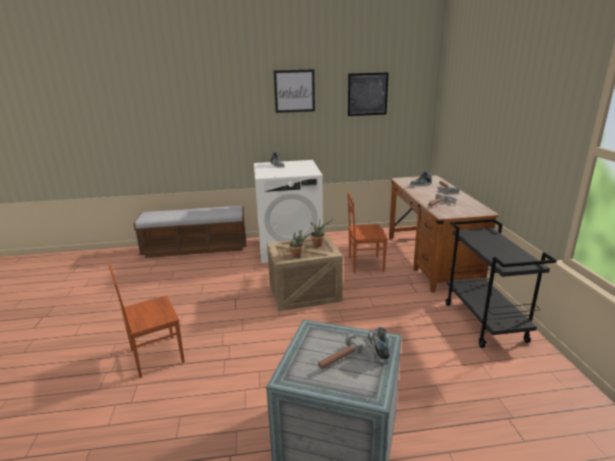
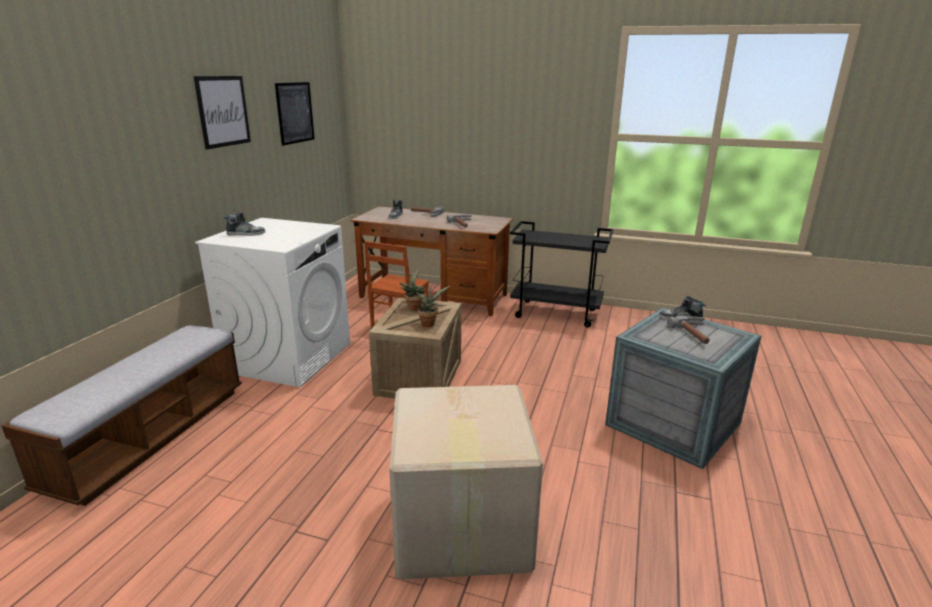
camera: 65 degrees left, 0 degrees up
(156, 355) = (459, 528): brown chair -> cardboard box

